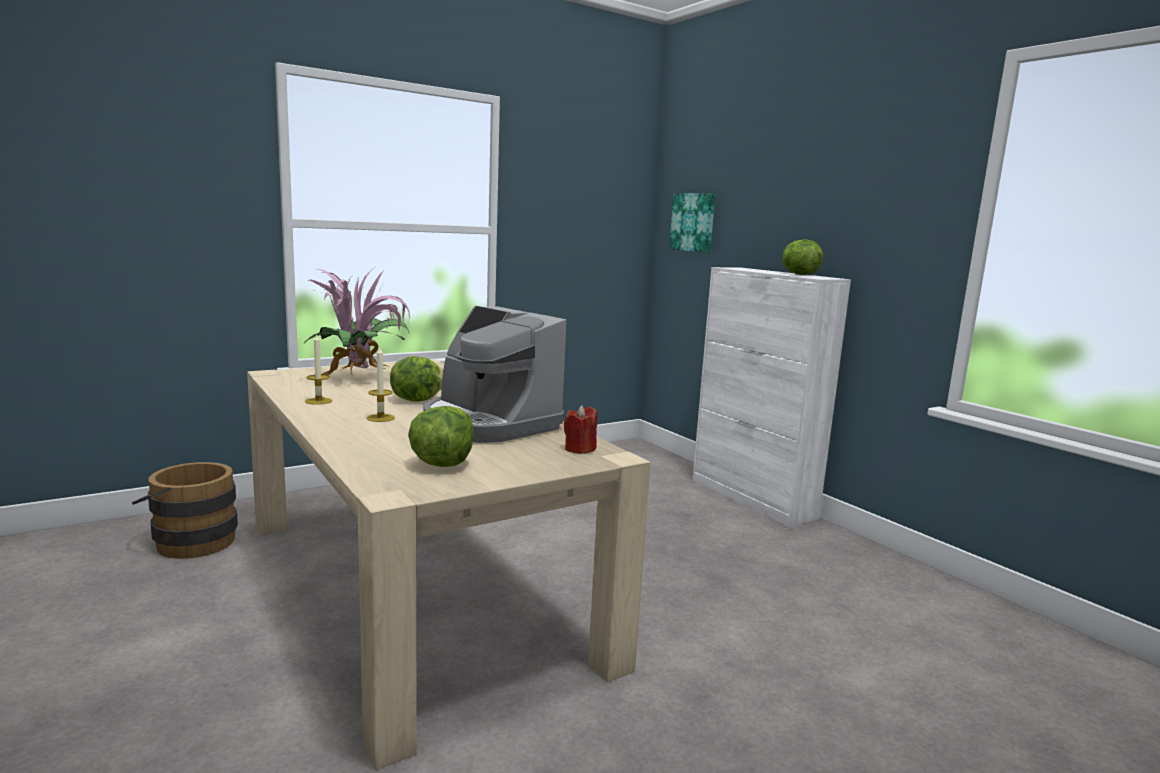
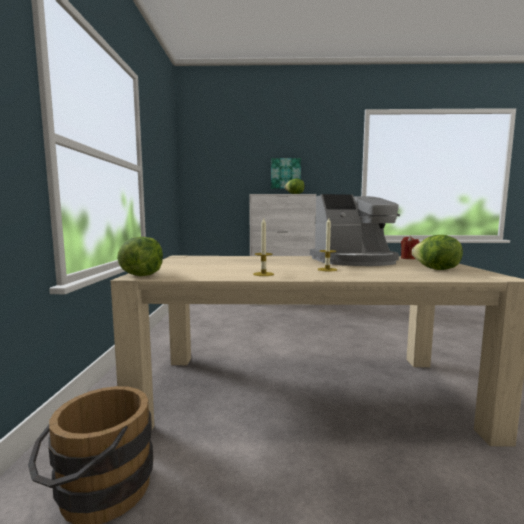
camera: 55 degrees left, 5 degrees down
(360, 379) = (206, 266): potted plant -> none
(417, 400) = (285, 263): lettuce -> lettuce (142, 275)
(693, 222) = (212, 174): picture -> picture (285, 173)

